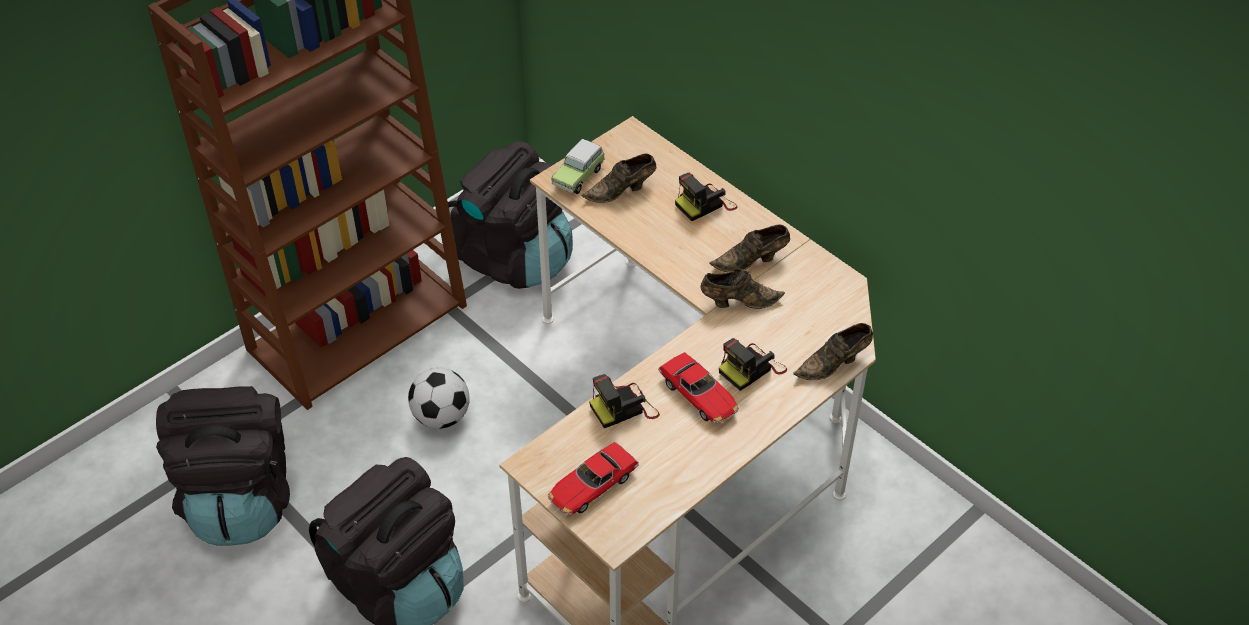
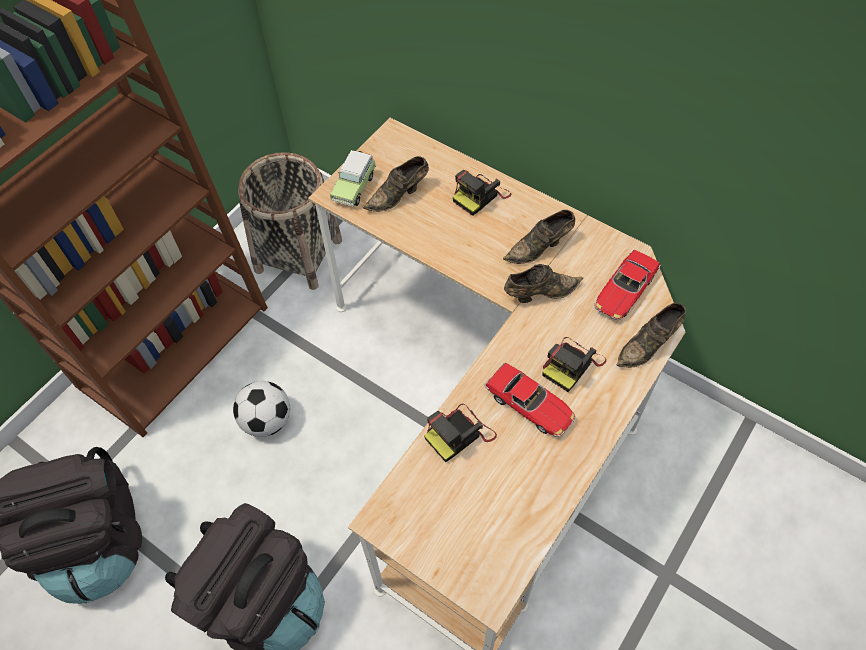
camera: 10 degrees left, 10 degrees up
(513, 258) = (299, 255): black backpack -> basket
(592, 486) = (450, 534): toy car -> toy car (624, 291)

